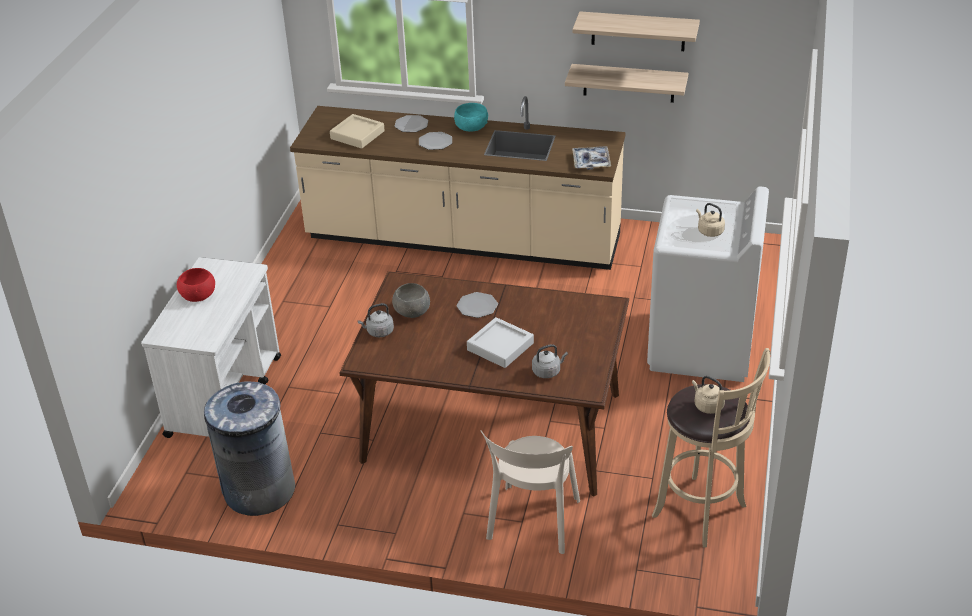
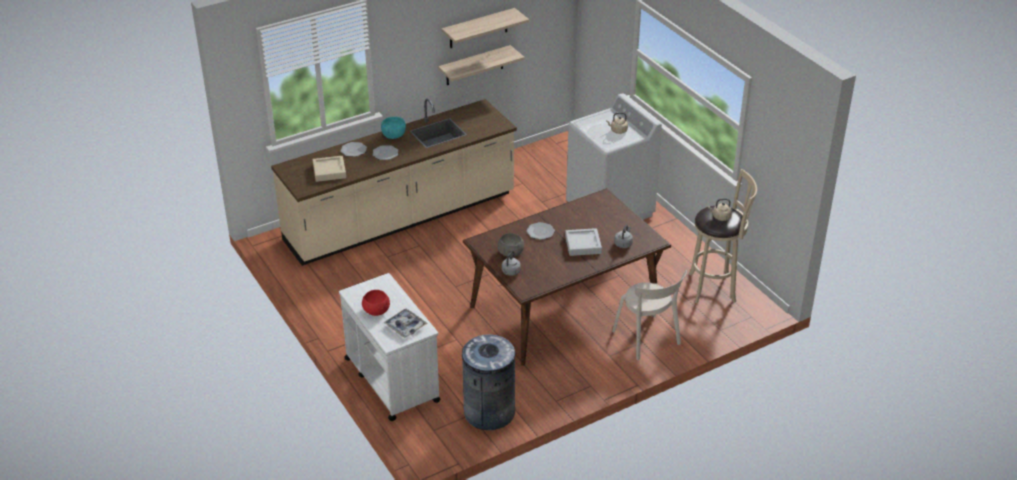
camera: 45 degrees left, 0 degrees up
(591, 162) = (492, 124): tray -> tray (405, 326)

